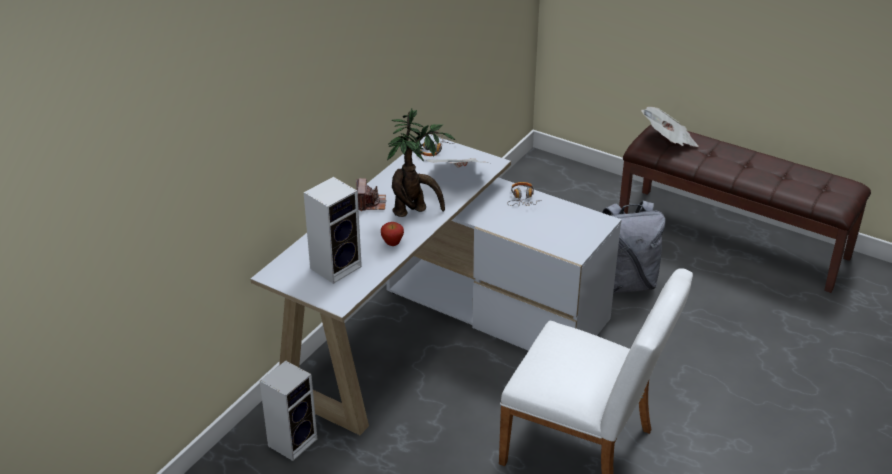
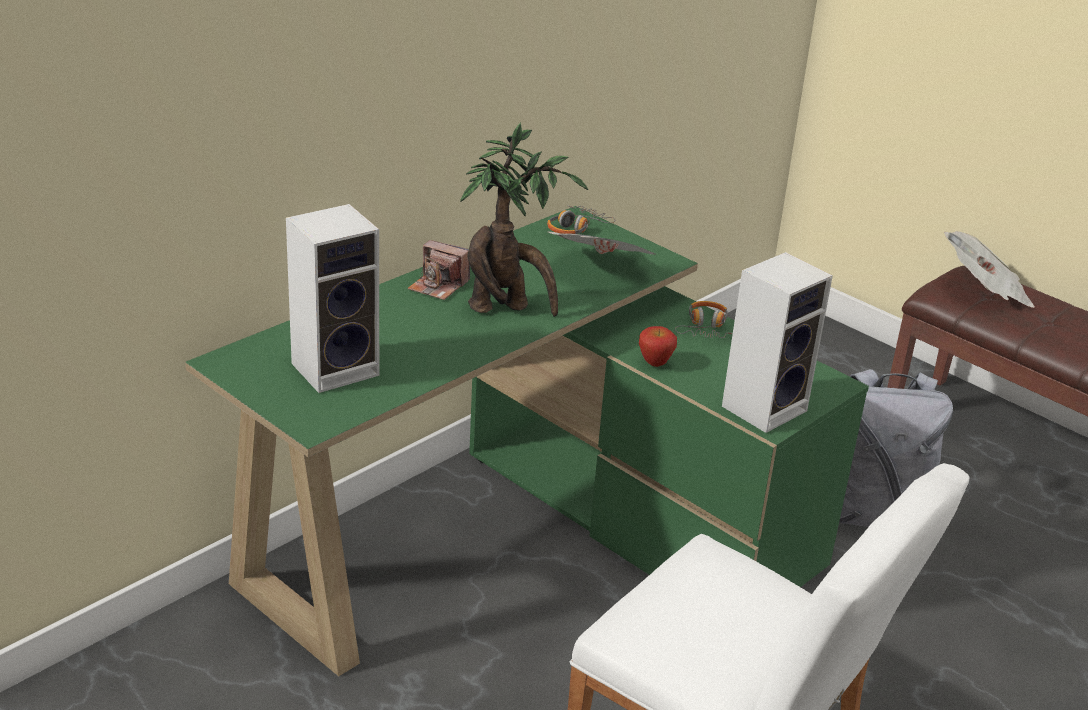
camera: 10 degrees right, 5 degrees down
(293, 441) = (223, 663): speaker -> speaker (765, 407)
(370, 203) = (438, 286): camera -> camera turned 105 degrees clockwise
(392, 244) = (447, 351): apple -> apple (655, 364)
(436, 334) = (526, 535): white desk -> green desk

